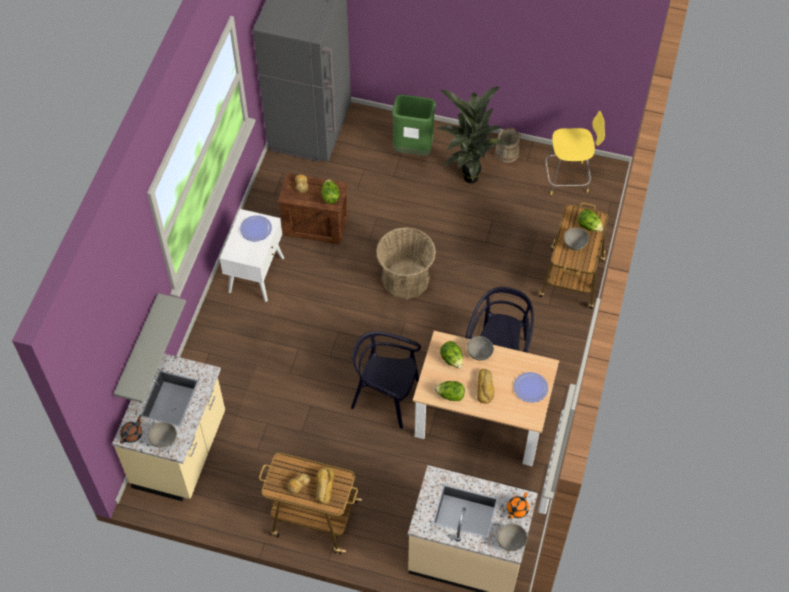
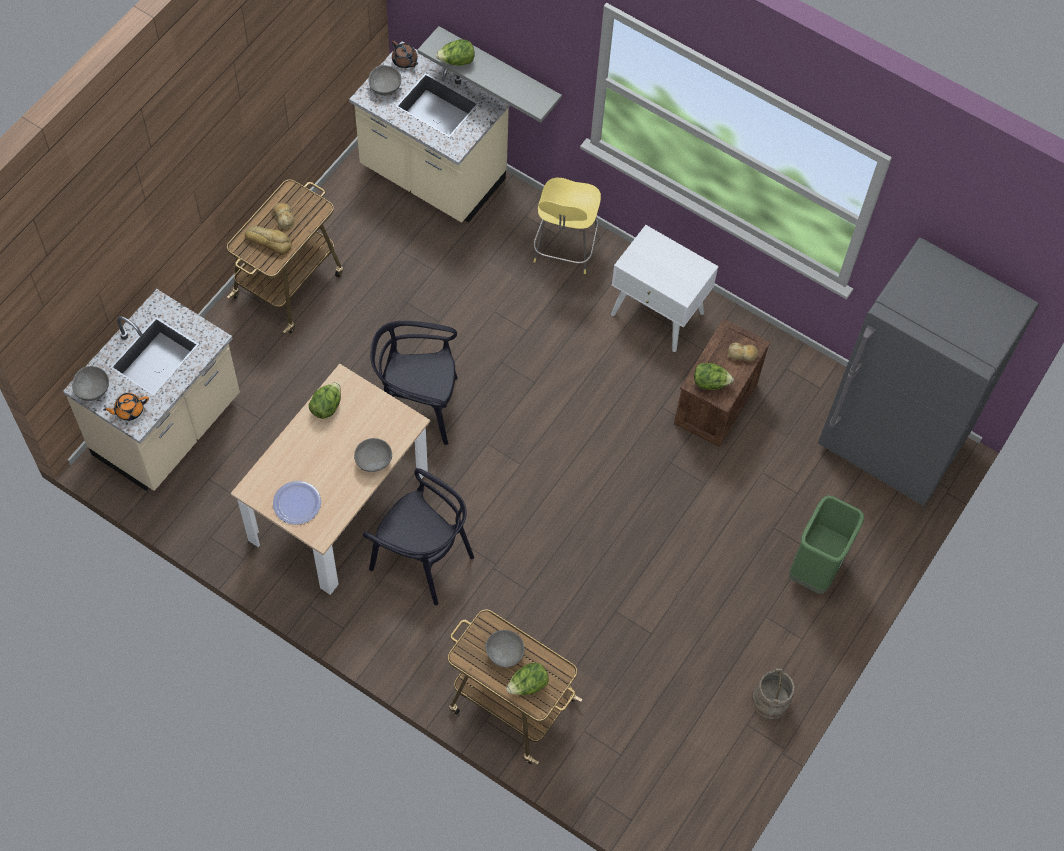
camera: 105 degrees right, 5 degrees up
(255, 229) = (678, 275): plate -> none
(385, 397) = (417, 406): black chair -> black chair turned 120 degrees counterclockwise
(405, 279) = (589, 486): basket -> none
(452, 359) = (377, 426): lettuce -> lettuce (456, 61)
(467, 176) = (742, 628): potted plant -> none
(485, 387) = (320, 450): bread -> none
(517, 509) = (129, 410): orange teapot -> orange teapot turned 75 degrees counterclockwise
(568, 178) = (695, 773): yellow stool -> yellow stool (564, 248)

